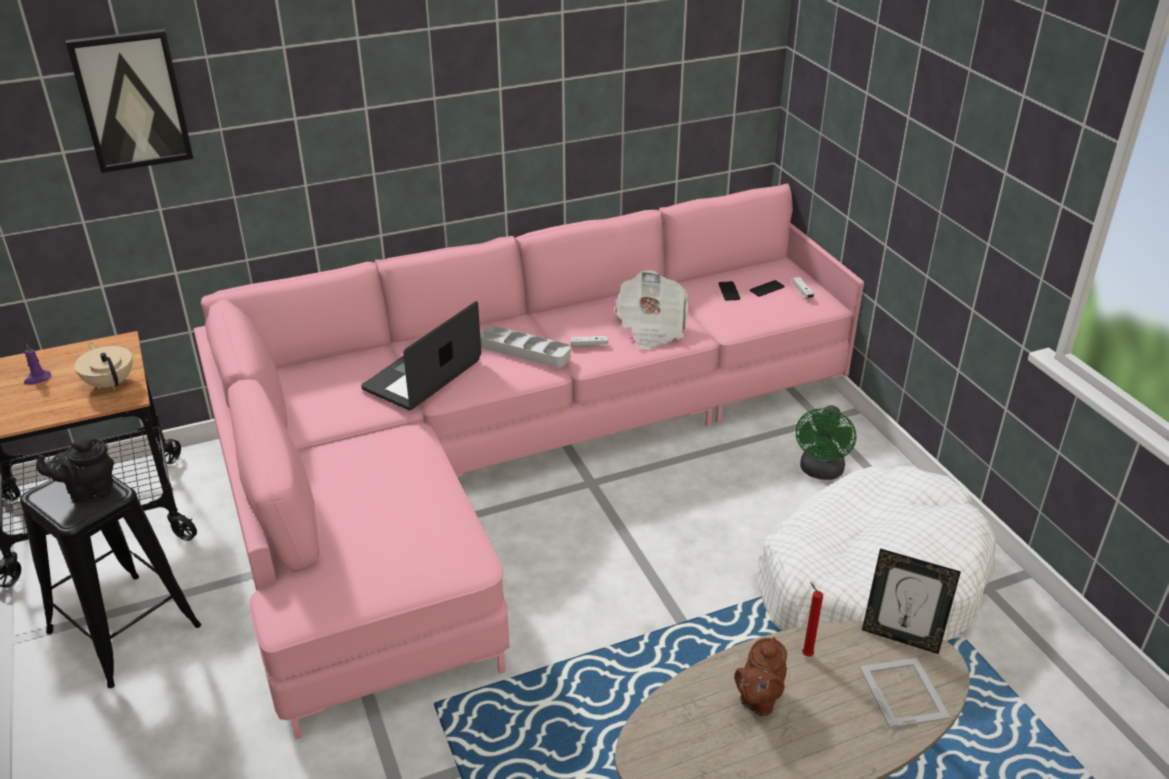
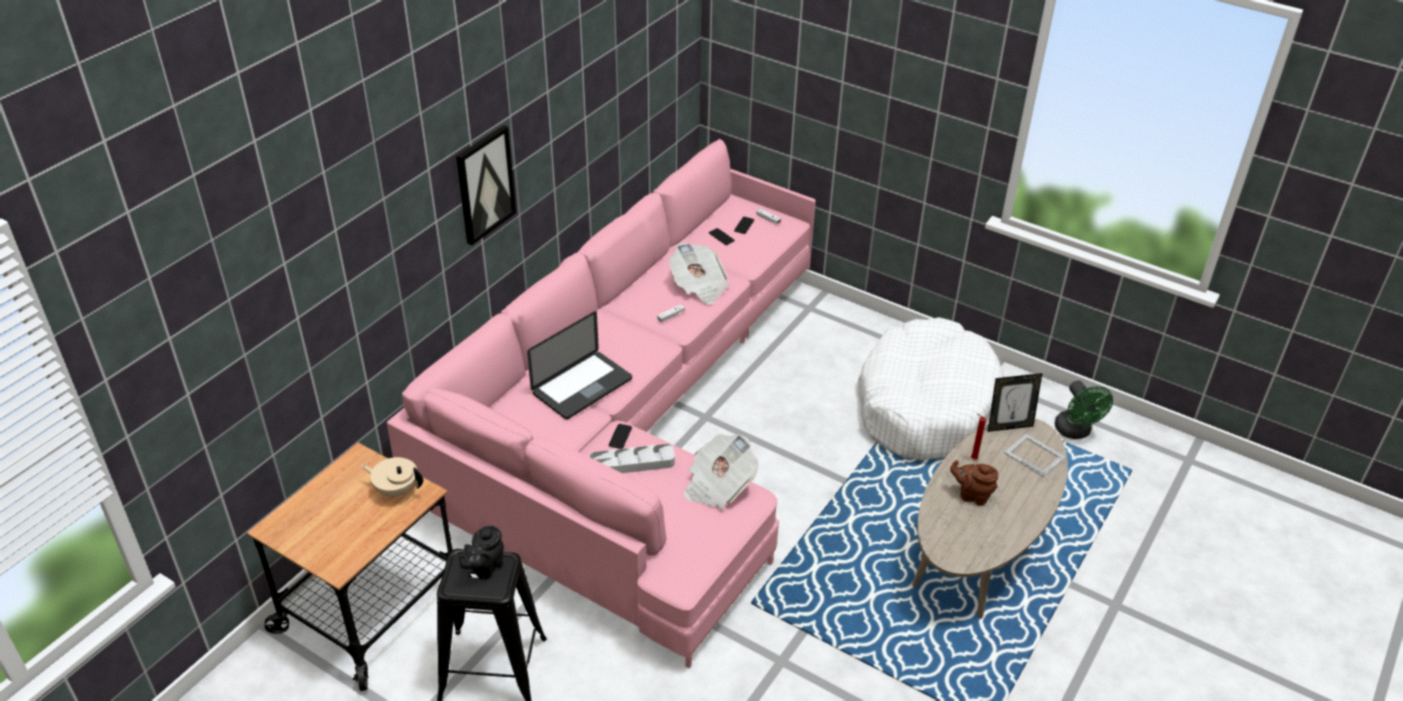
camera: 35 degrees left, 5 degrees up
(37, 378) = (331, 512): purple candle -> none
(132, 100) = (342, 255): picture -> picture (484, 184)
(403, 437) = (620, 436): none -> phone
(422, 375) = (582, 386): laptop -> laptop turned 135 degrees counterclockwise
(443, 531) = (718, 485): none -> newspaper
(525, 351) = (633, 338): grey tray -> grey tray (632, 463)
(758, 700) = (972, 495): brown teapot -> brown teapot turned 120 degrees clockwise
(820, 472) = (839, 345): green fan -> green fan (1075, 432)

